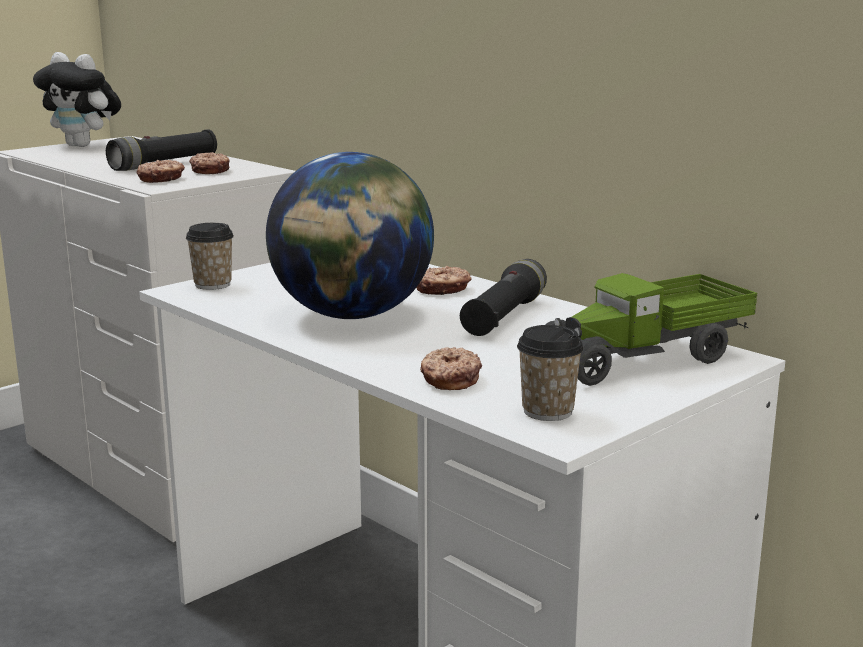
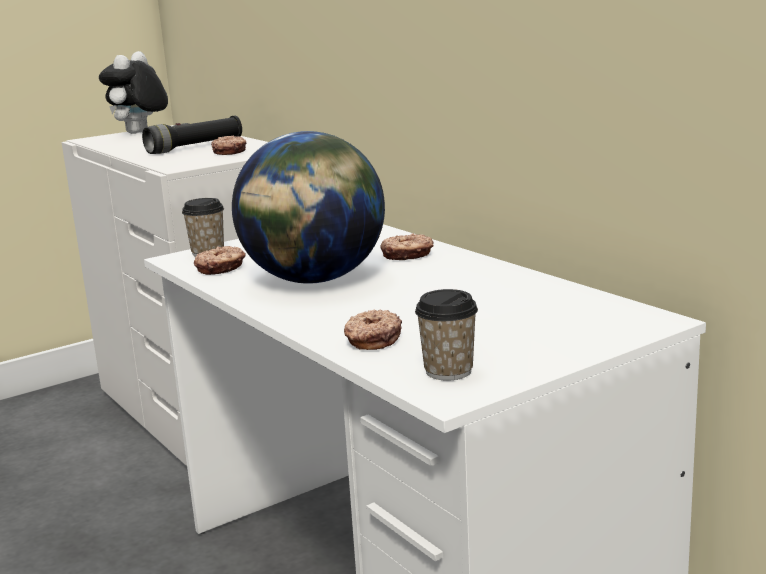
camera: 10 degrees right, 0 degrees up
(84, 146) = (139, 133): plush toy -> plush toy turned 75 degrees clockwise
(162, 179) = (184, 160): donut -> donut (221, 268)
(504, 317) = (451, 280): black flashlight -> none
(645, 360) = (566, 322): toy truck -> none

